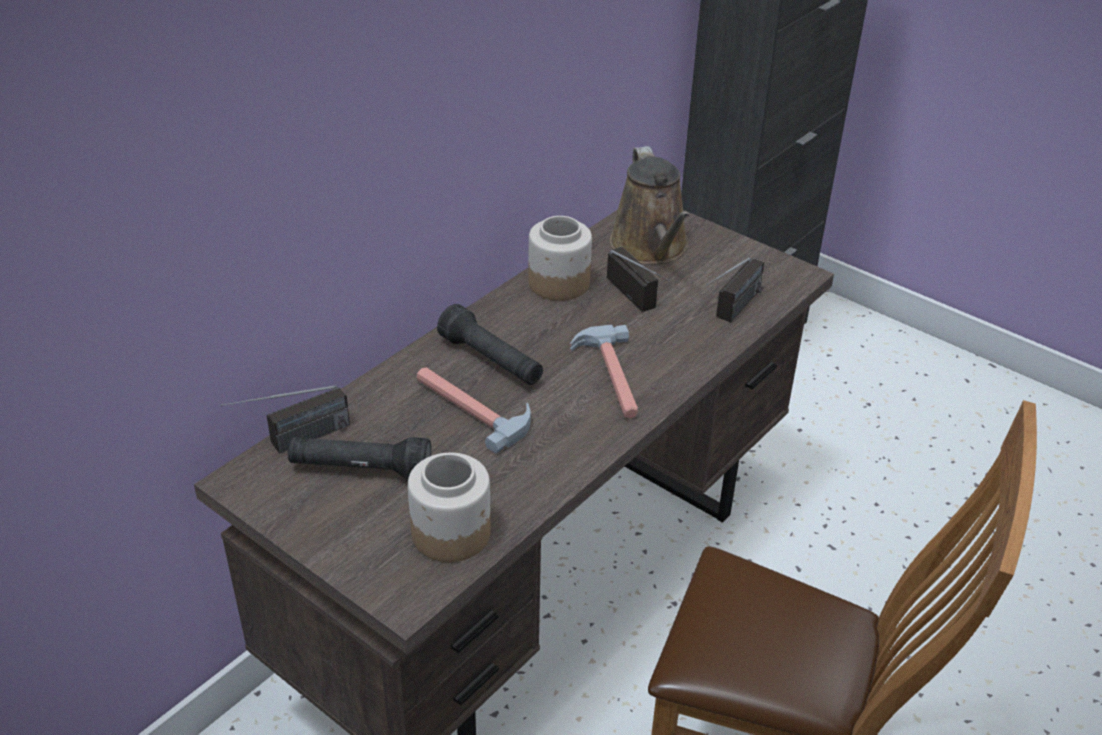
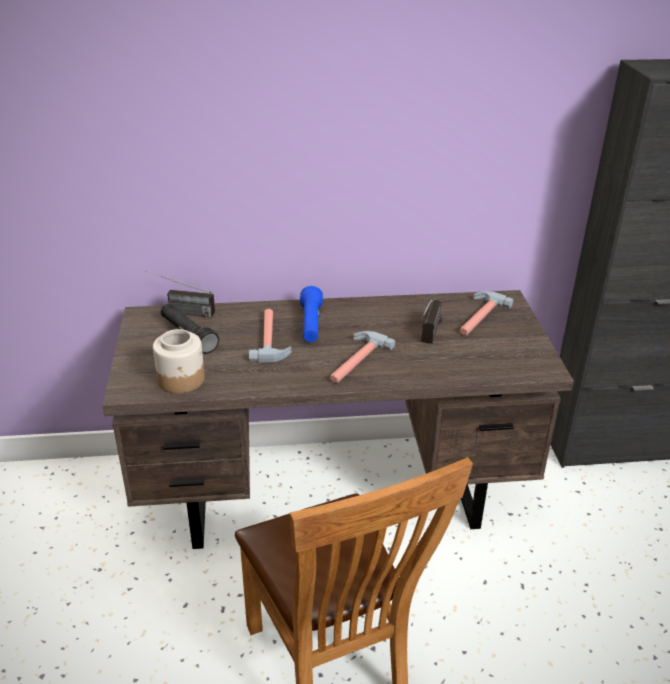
camera: 45 degrees right, 5 degrees down
(491, 361) = (311, 324): black flashlight -> blue flashlight
(558, 283) = (399, 309): jar -> none
(651, 248) = (478, 316): brown watering can -> hammer
(732, 313) = (472, 367): radio -> none

